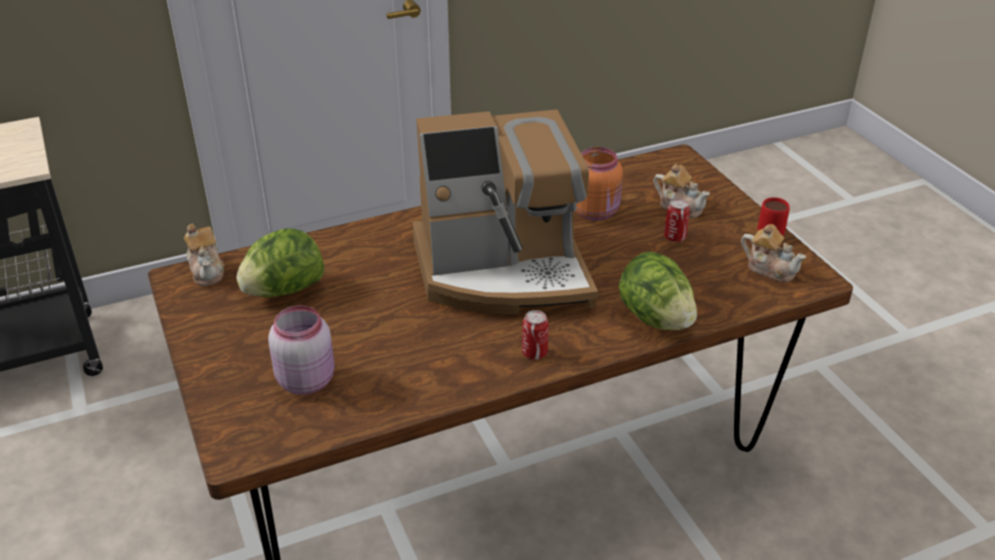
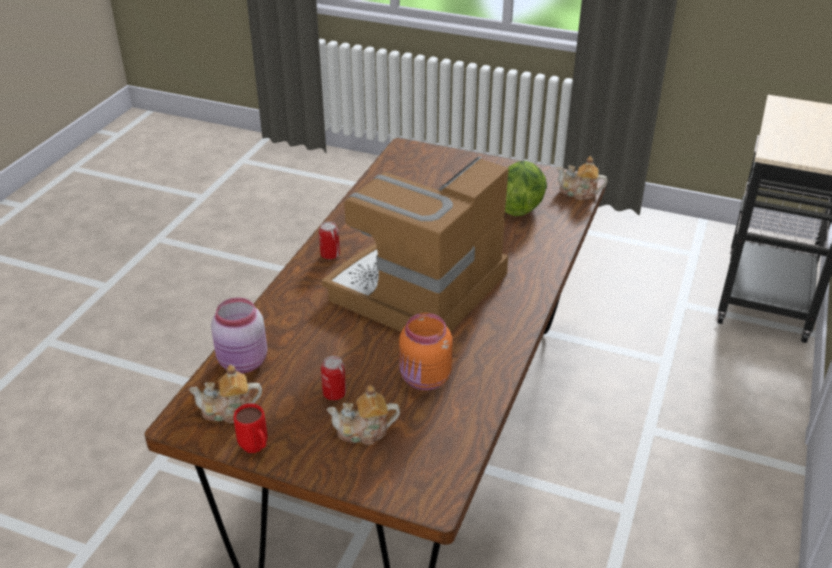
camera: 135 degrees right, 0 degrees up
(307, 379) = (426, 182): pink jar -> pink jar (243, 363)
(655, 318) = (279, 316): lettuce -> none

